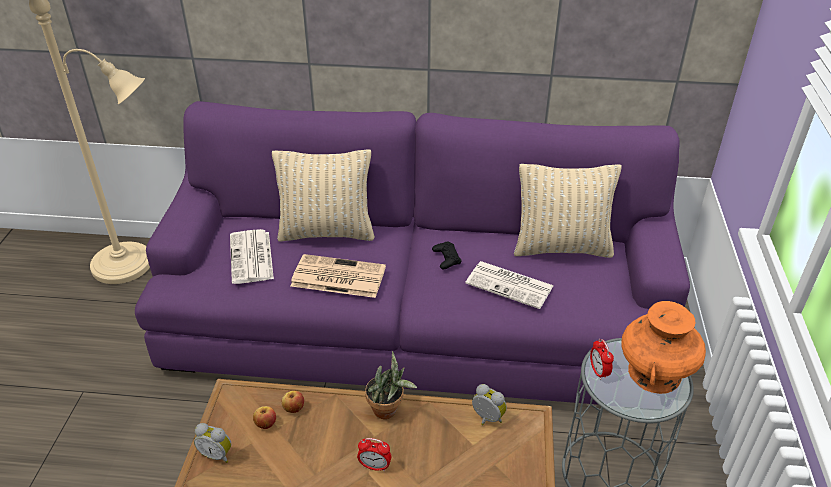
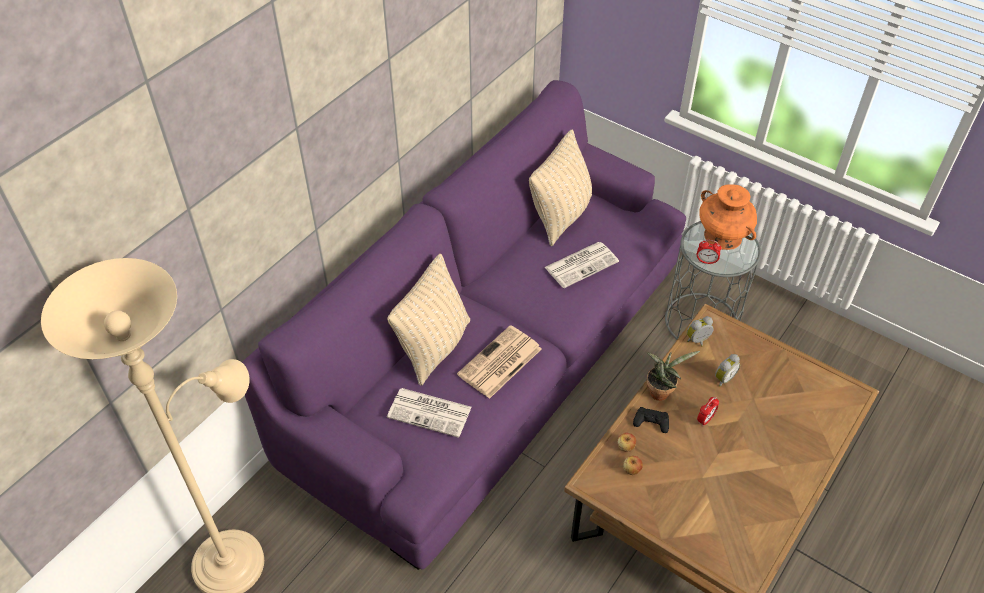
camera: 60 degrees left, 10 degrees up
(217, 454) = (645, 510): alarm clock -> alarm clock (723, 378)
(446, 258) = (525, 286): black game controller -> black game controller (651, 422)

